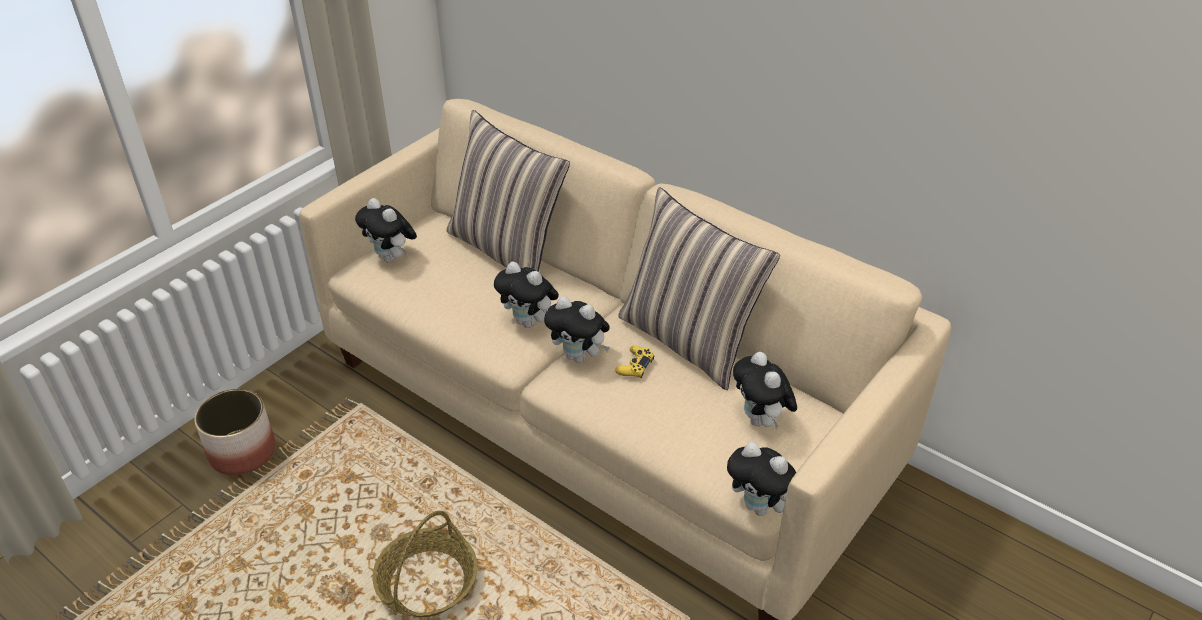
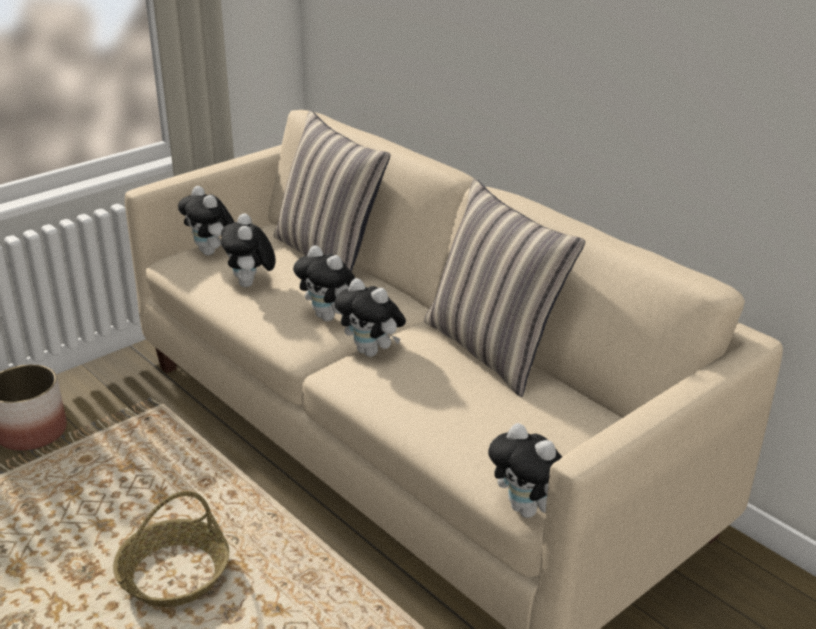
camera: 10 degrees right, 10 degrees down
(635, 366) = (427, 365): yellow game controller -> none
(761, 420) = (551, 428): plush toy -> plush toy (250, 285)

